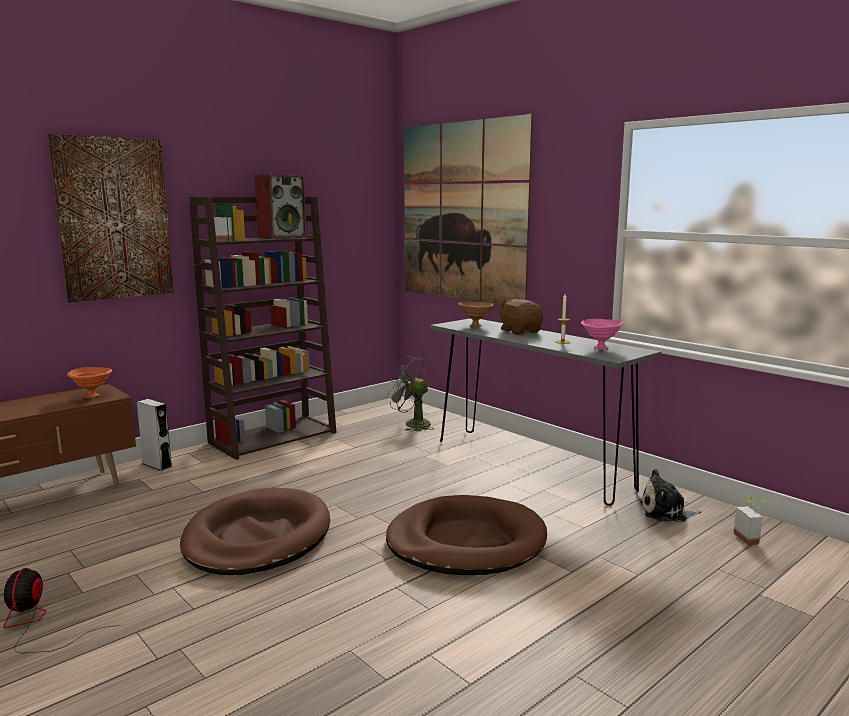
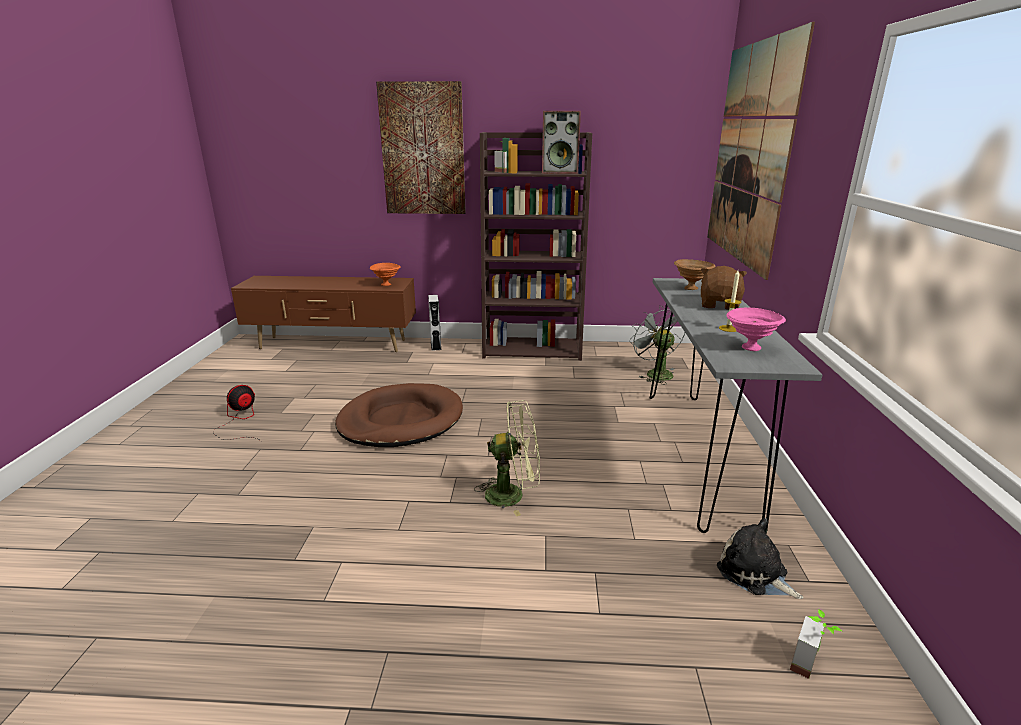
camera: 45 degrees right, 10 degrees up
(466, 542) = (513, 494): brown dog bed -> green fan

